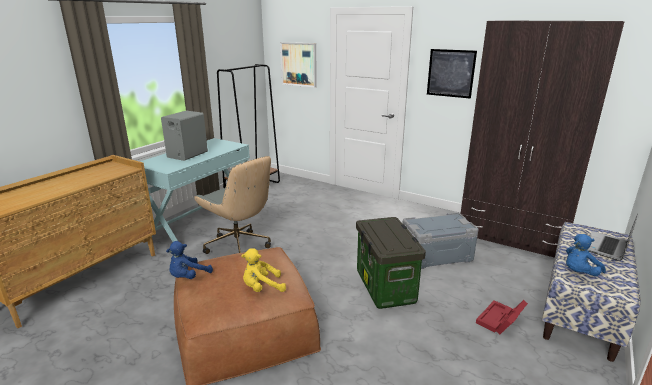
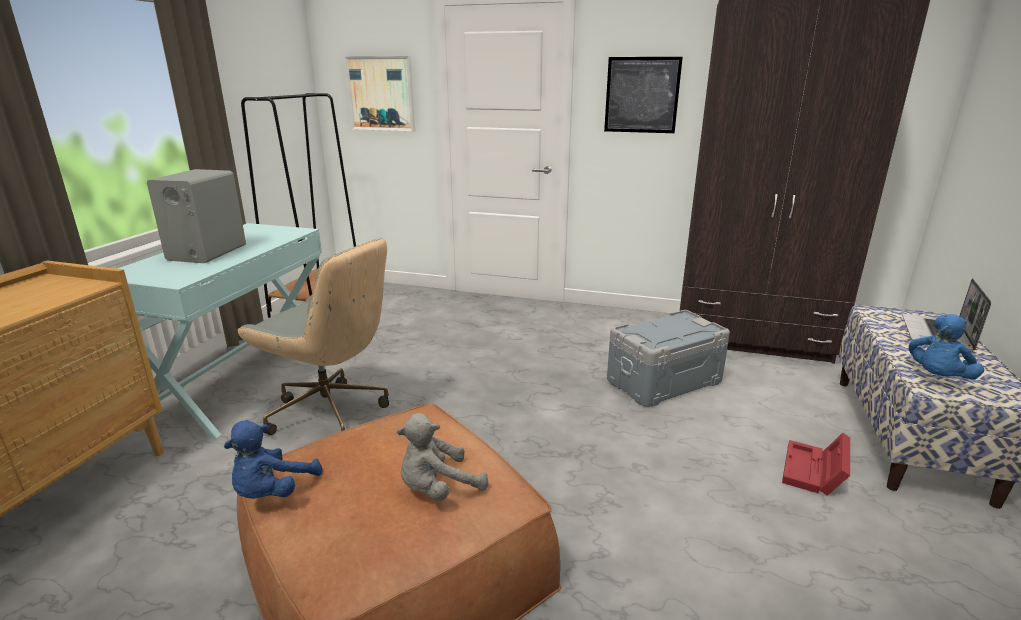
camera: 15 degrees left, 0 degrees up
(262, 288) = (438, 489): yellow plush toy -> grey plush toy
(386, 287) = (616, 446): storage box -> none

